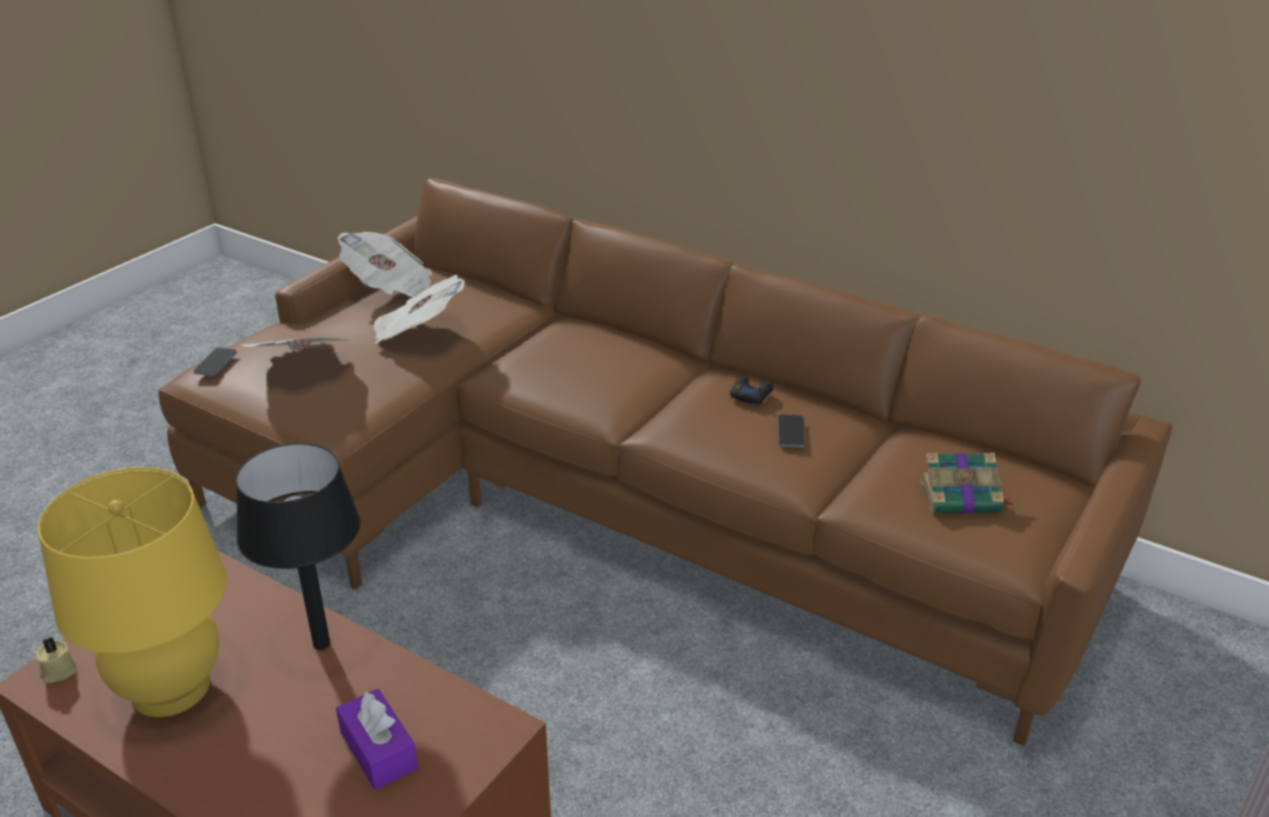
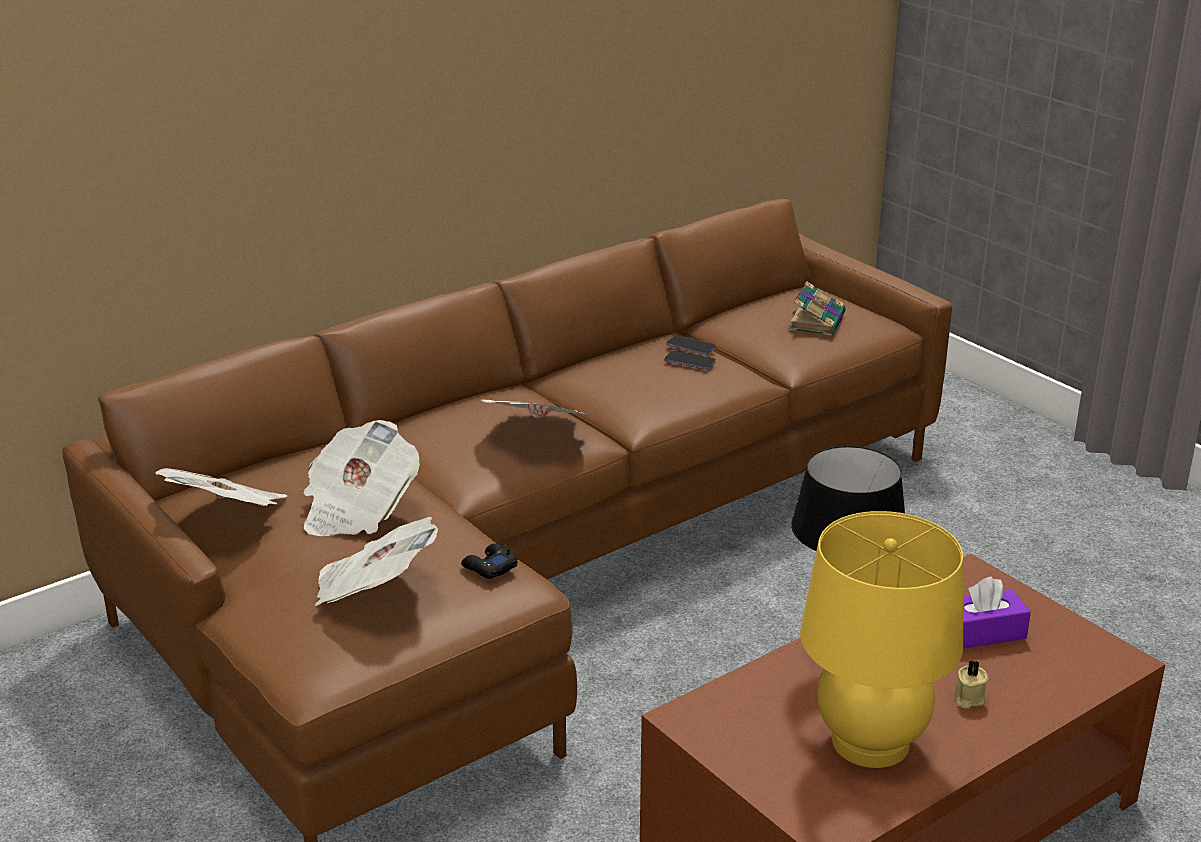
camera: 70 degrees left, 5 degrees down
(58, 671) = (819, 818): beige candle -> beige candle (967, 698)
(215, 363) = (306, 657): phone -> phone (691, 347)
(593, 384) = (540, 434): none -> newspaper
(750, 395) = (617, 366): black game controller -> black game controller (489, 567)

